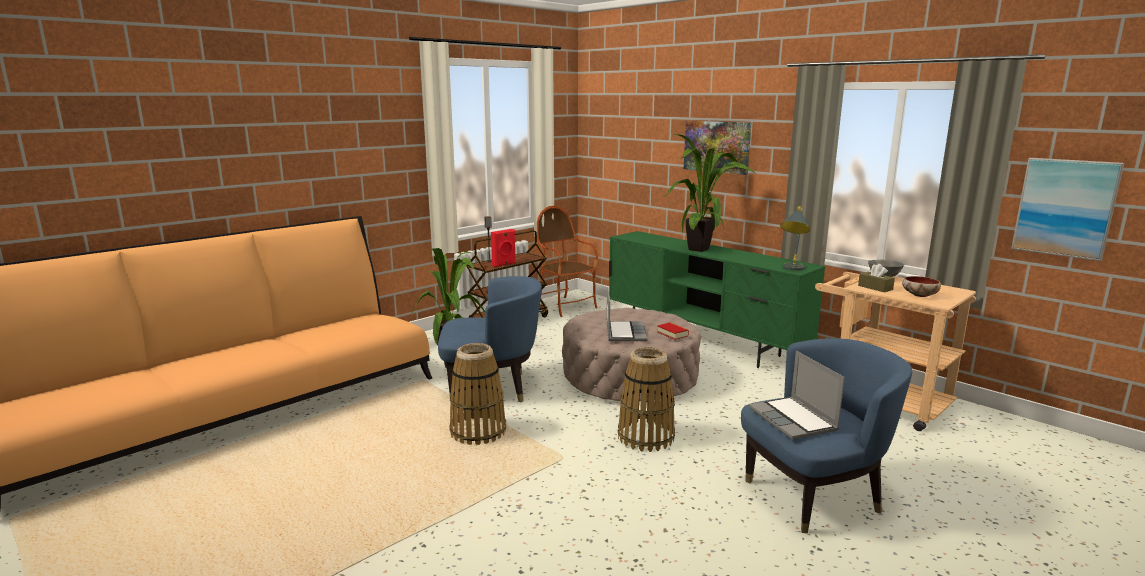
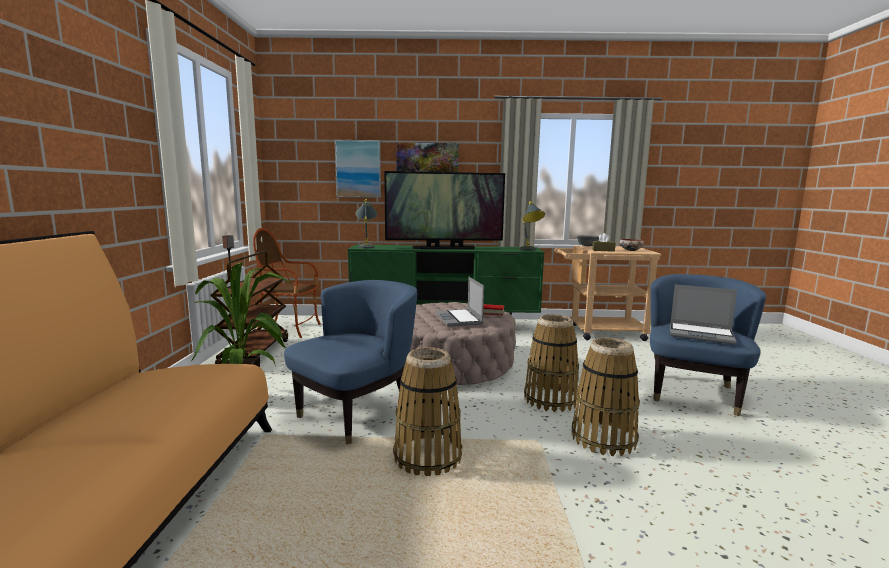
camera: 45 degrees left, 5 degrees down
(504, 264) = (256, 287): red speaker -> none
(617, 480) = (603, 438): none -> basket
(624, 332) = (459, 319): laptop -> laptop turned 150 degrees counterclockwise
(635, 236) = (367, 246): none -> grey table lamp
(702, 250) = (444, 248): potted plant -> television
(1065, 207) = (670, 190): picture -> picture (358, 169)

